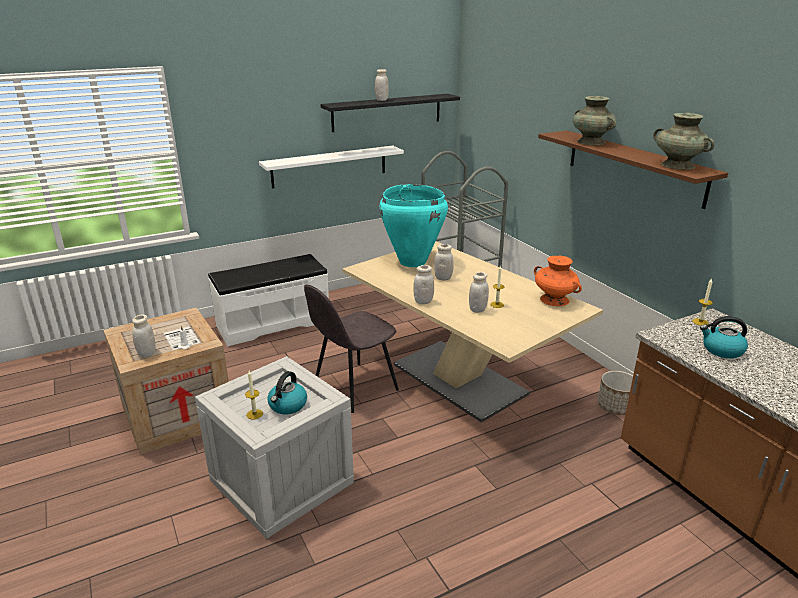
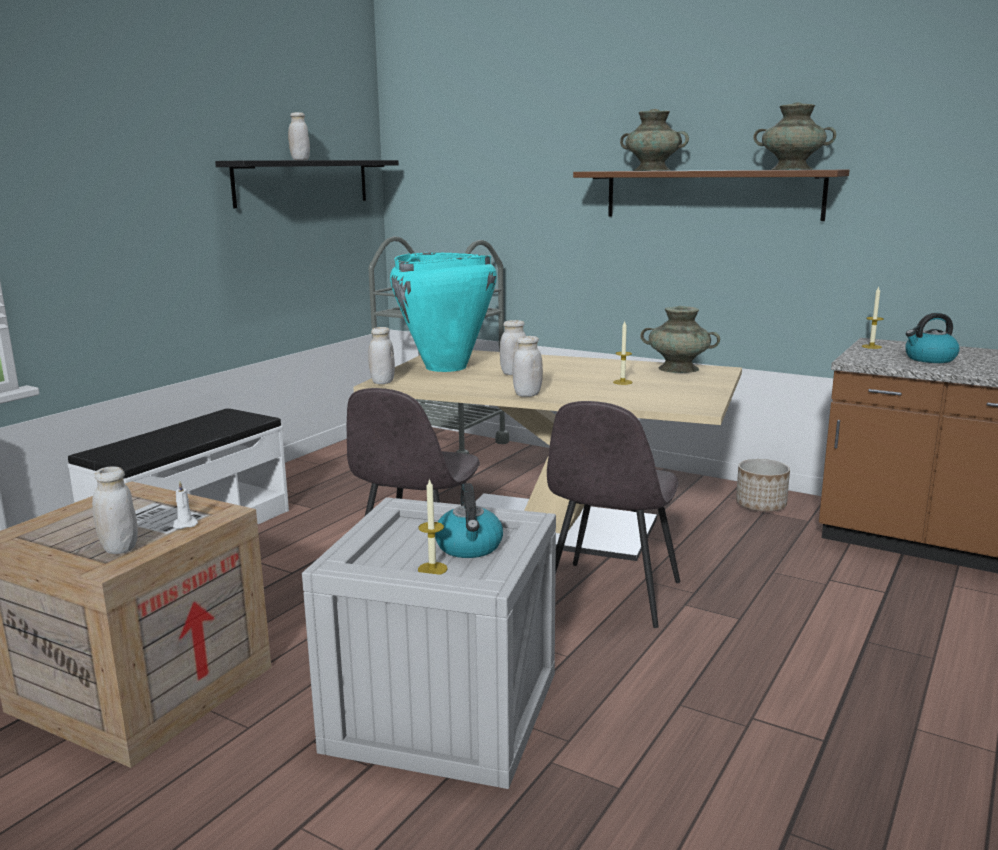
camera: 30 degrees left, 10 degrees down
(329, 166) = (233, 265): white shelf -> none
(438, 442) = (610, 596): none -> grey chair
(477, 309) = (608, 389): white jar -> white jar (382, 382)
(554, 300) = (678, 368): orange vase -> turquoise vase

